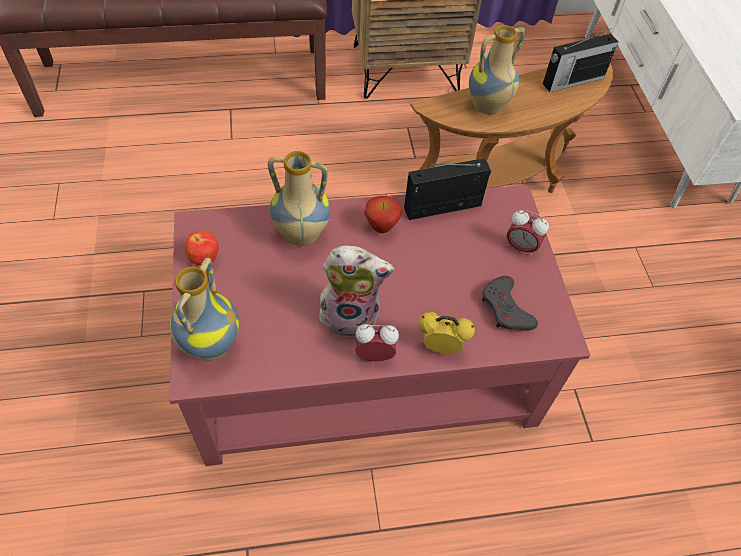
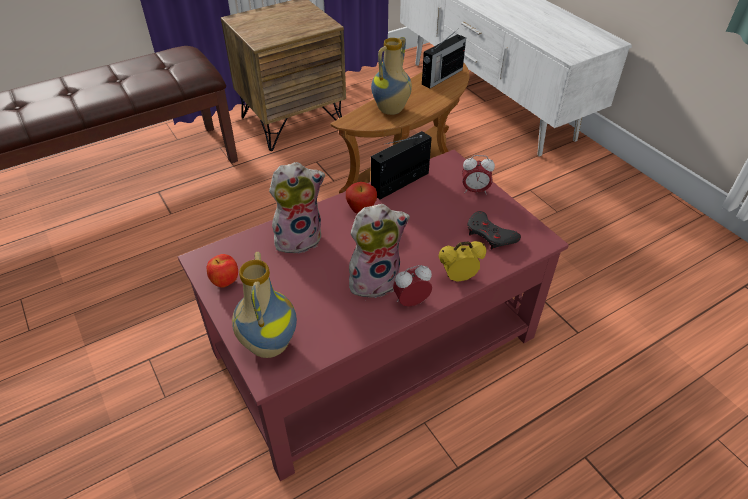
camera: 20 degrees left, 10 degrees down
(300, 235) = (299, 238): vase -> plush toy

